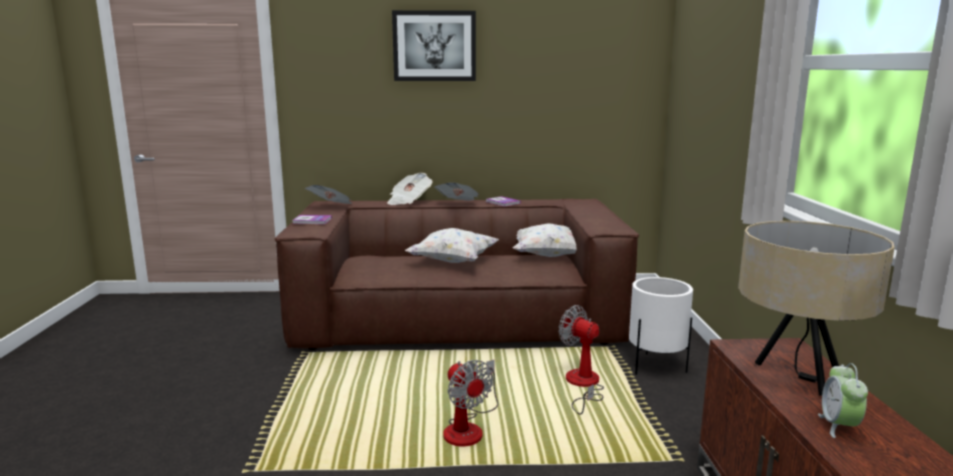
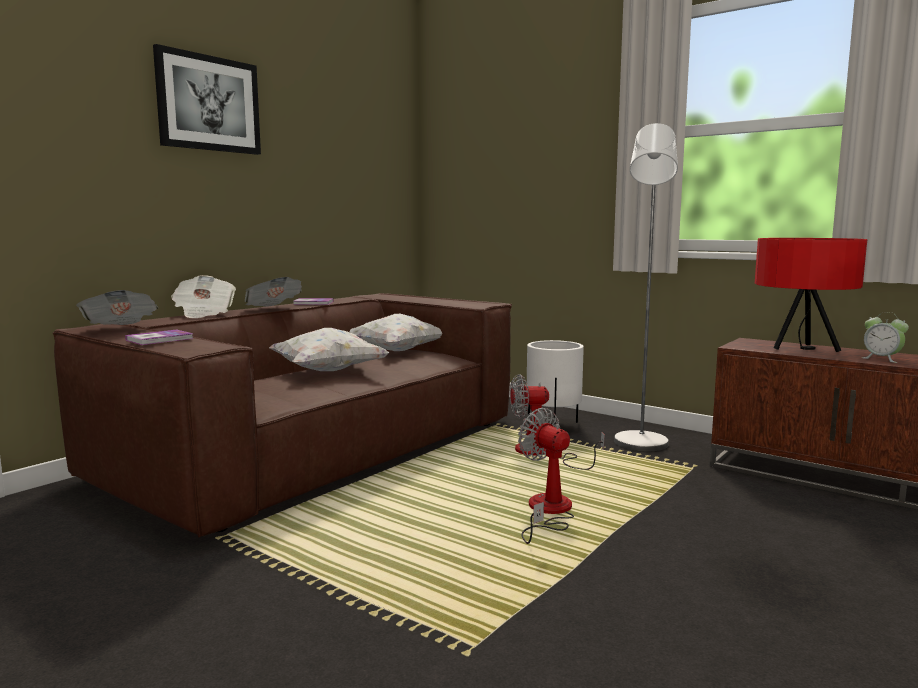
camera: 50 degrees left, 5 degrees down
(468, 428) = (547, 512): fan -> fan turned 135 degrees counterclockwise
(684, 418) = (640, 446): none -> grey floor lamp
(796, 375) = (801, 349): beige table lamp -> red table lamp

